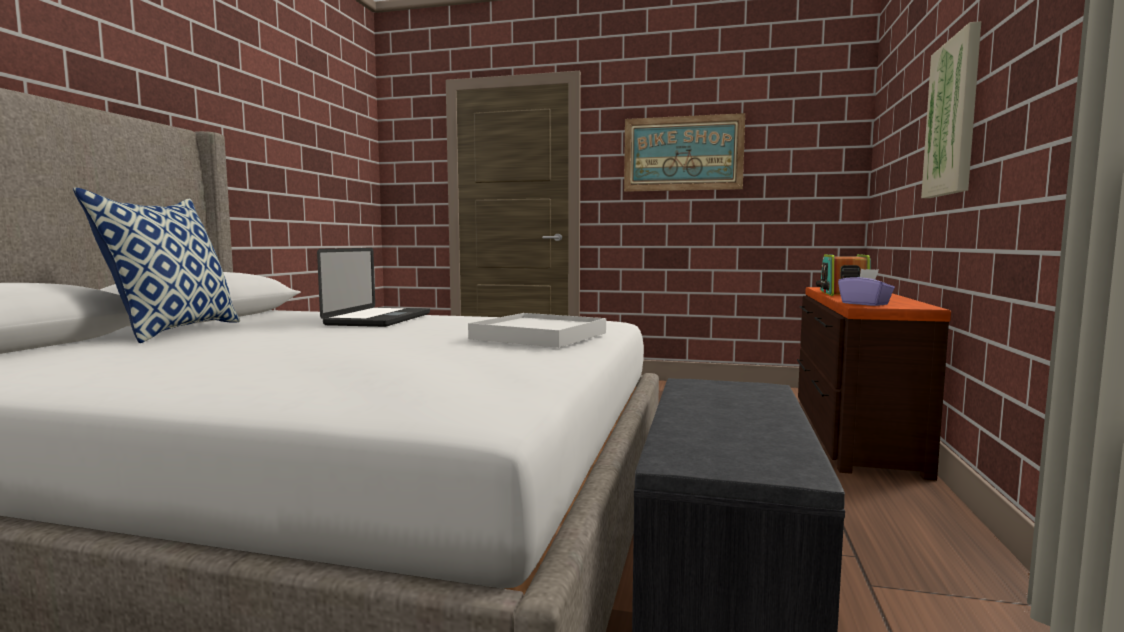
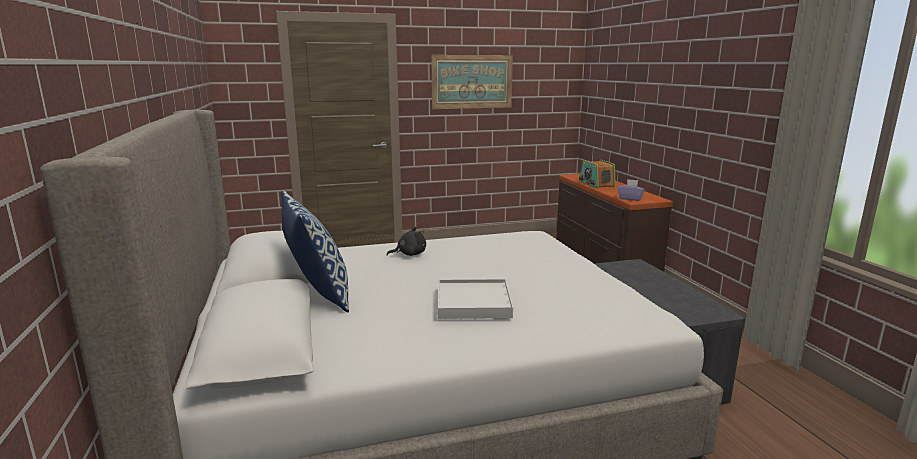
camera: 30 degrees left, 10 degrees up
(379, 319) = (409, 254): laptop -> black plush toy
(538, 336) = (548, 258): white tray -> white tray (473, 303)
(953, 118) = (671, 98): picture -> none

